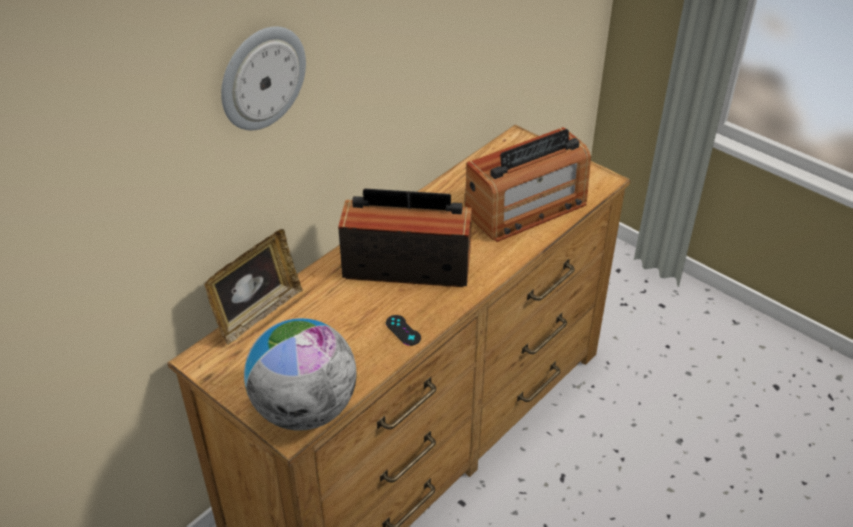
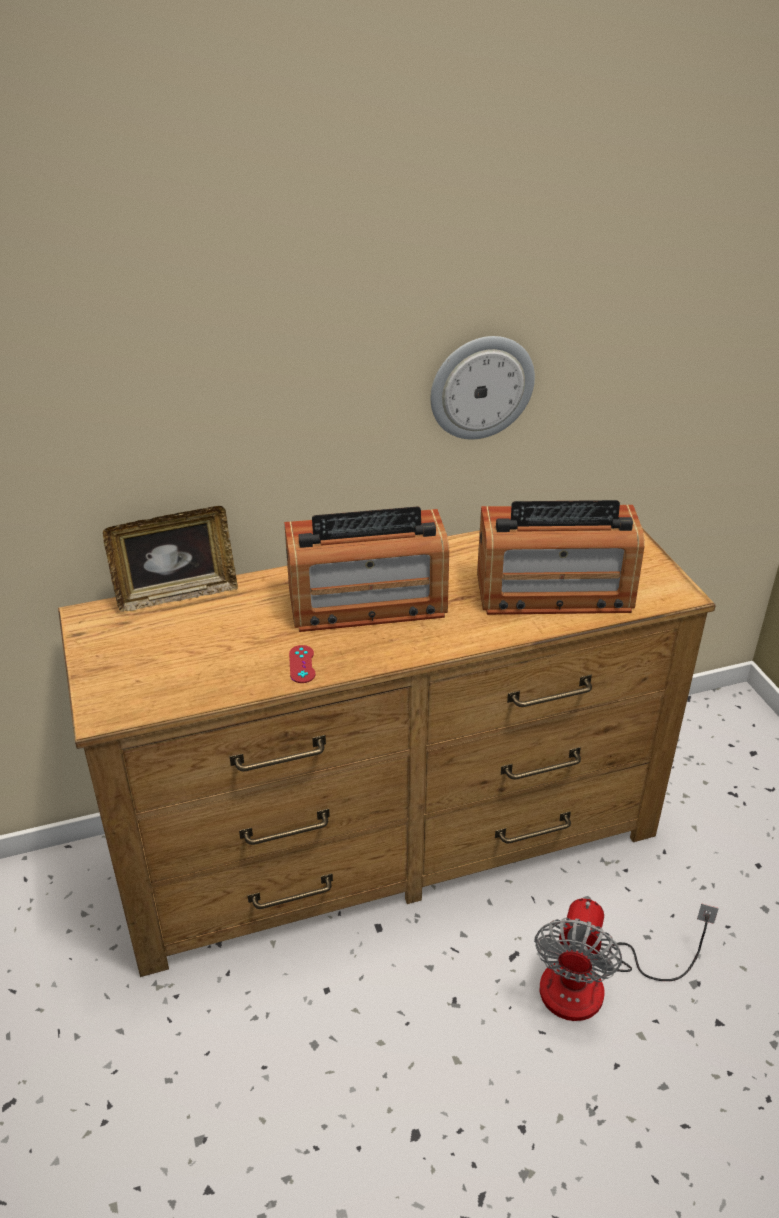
camera: 30 degrees right, 5 degrees down
(262, 78) = (217, 317): wall clock -> wall clock (481, 387)
(305, 409) = (135, 700): globe -> none
(403, 330) = (302, 664): black game controller -> red game controller
(407, 264) = (367, 603): radio -> radio turned 135 degrees clockwise
(623, 471) = (594, 984): none -> fan

